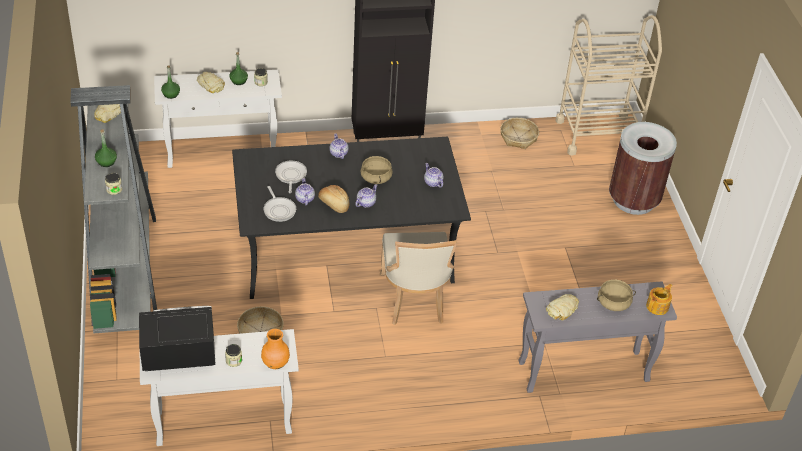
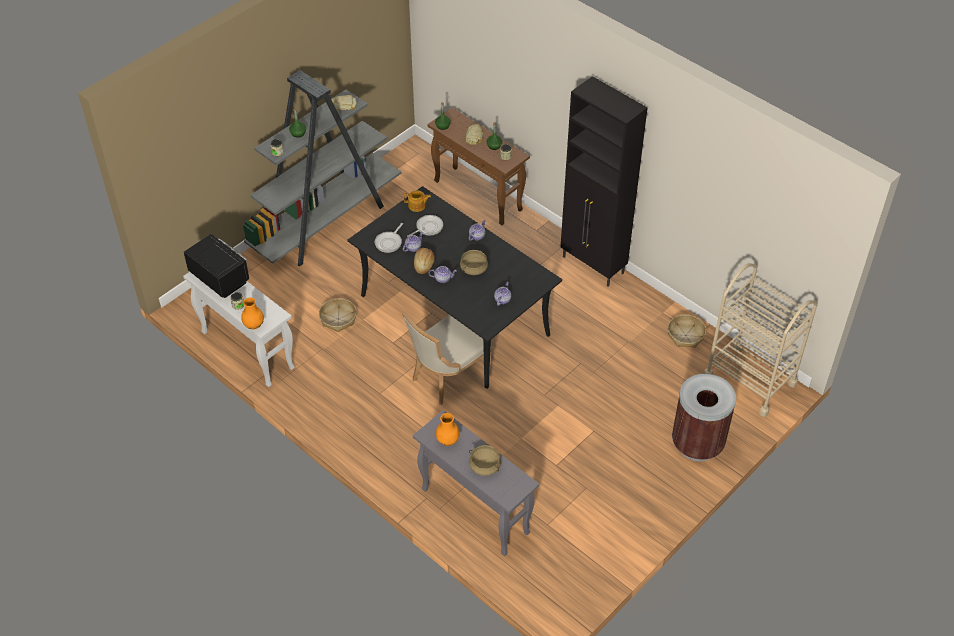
camera: 55 degrees right, 5 degrees up
(222, 153) = (478, 196): white console table -> brown console table
(562, 309) = (447, 440): bread -> orange vase
(658, 306) = (508, 494): teapot -> teapot (417, 206)

